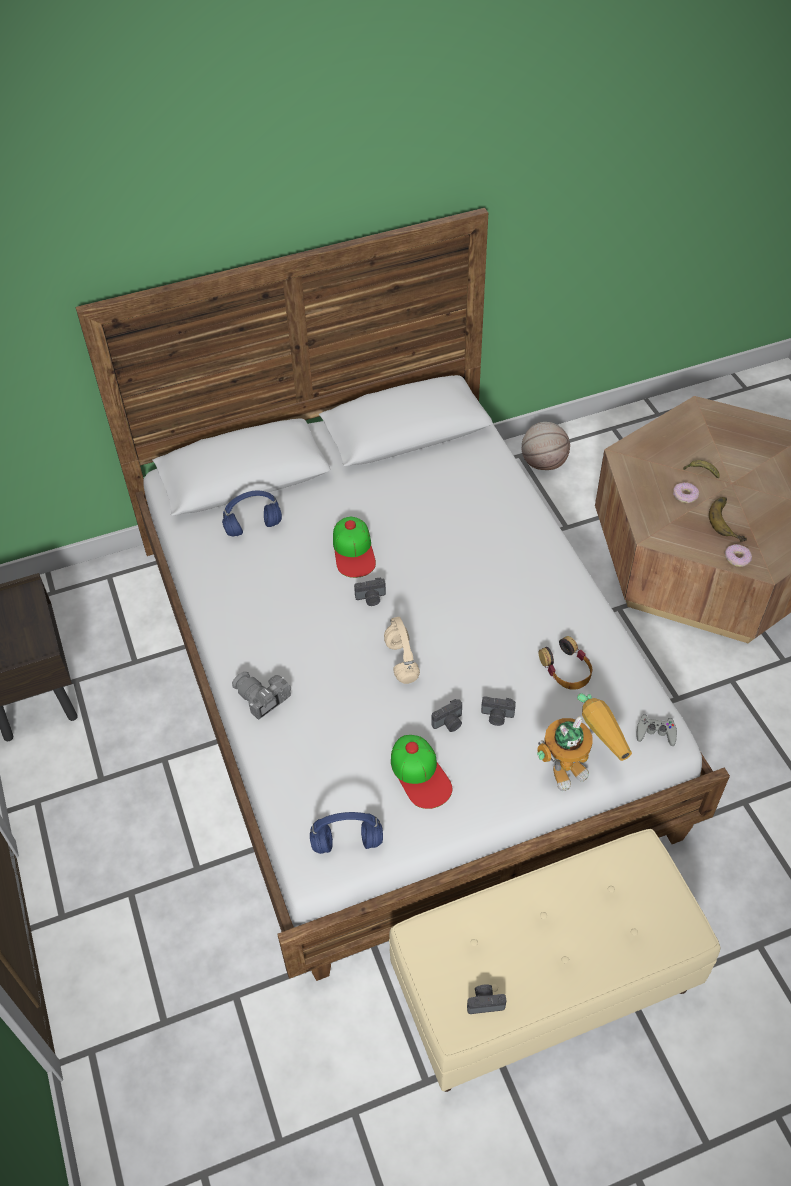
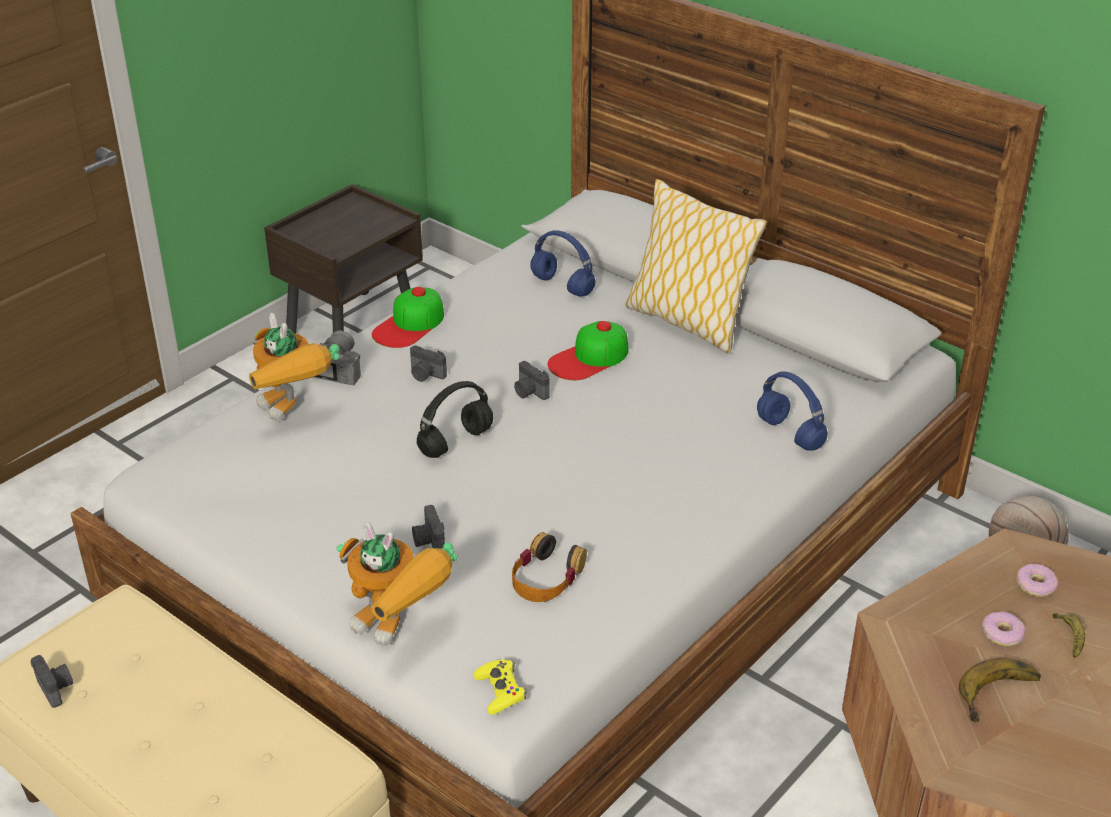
camera: 60 degrees right, 15 degrees down
(301, 744) = (293, 413): none -> toy robot
(347, 483) = (687, 322): none -> pillow
(348, 842) = (186, 486): blue headphones -> blue headphones (791, 434)
(401, 660) = (456, 441): beige headphones -> black headphones
(420, 774) = (305, 506): cap -> cap (409, 325)
(449, 723) = (393, 507): camera -> camera (425, 375)
(655, 733) = (500, 691): grey game controller -> yellow game controller
(737, 558) = (935, 726): donut -> donut (1035, 585)

